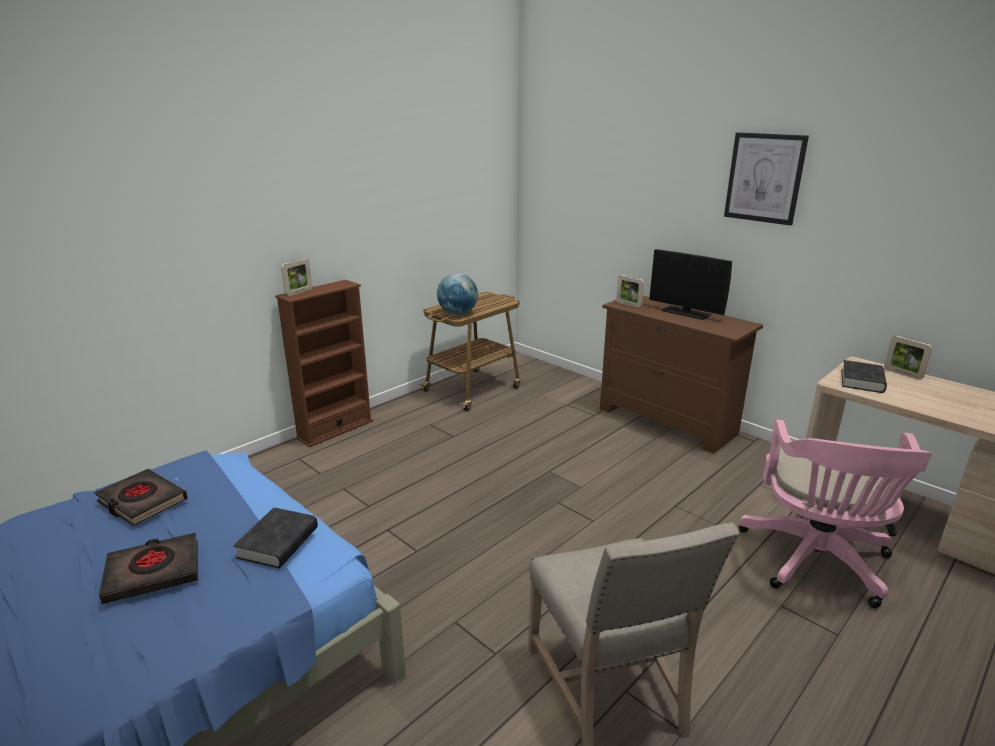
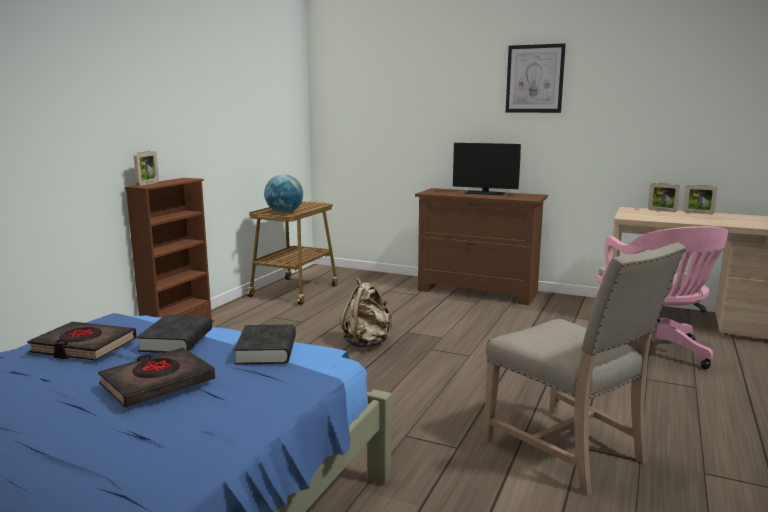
camera: 20 degrees left, 10 degrees down
(498, 480) = (367, 343): none -> beige backpack
(628, 305) = (436, 192): picture frame -> picture frame (698, 213)
(862, 381) = (641, 215): black book -> black book (177, 340)

